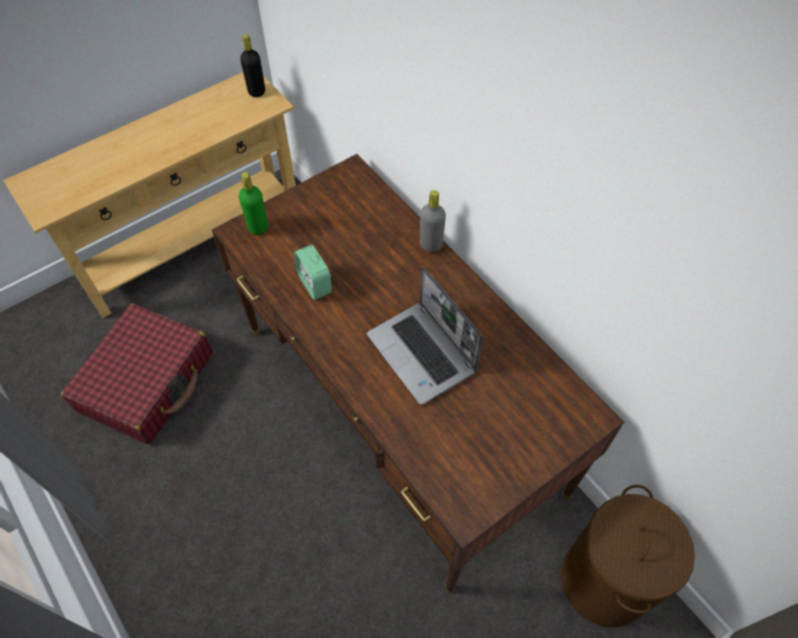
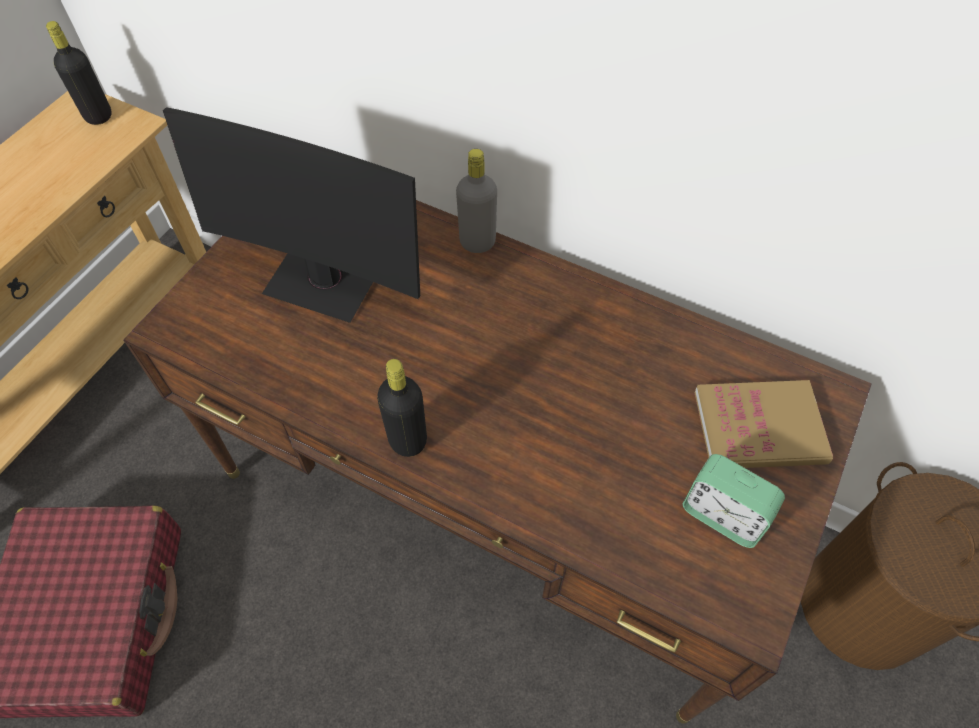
camera: 25 degrees left, 0 degrees up
(258, 227) = (200, 309): green bottle -> none
(315, 283) = (335, 360): alarm clock -> alarm clock (723, 515)
(331, 236) = (324, 281): none -> monitor
(331, 342) = (407, 440): none -> black bottle
(423, 354) = (553, 401): laptop -> none
(535, 418) = (759, 427): none -> book

